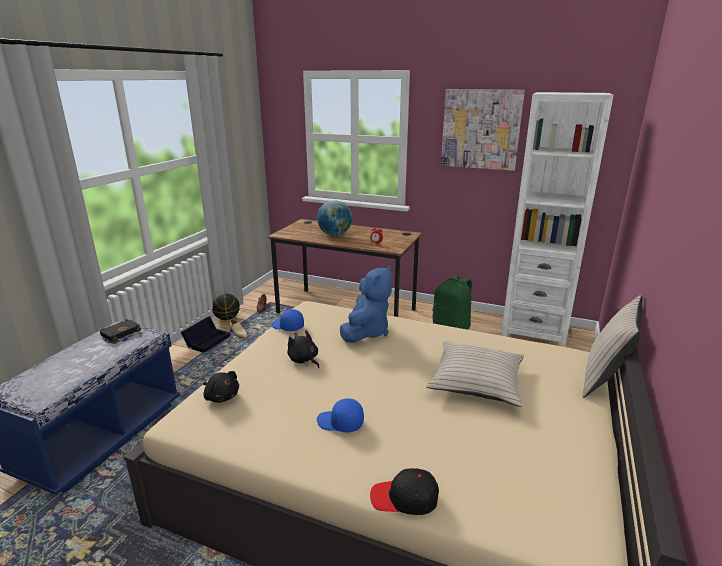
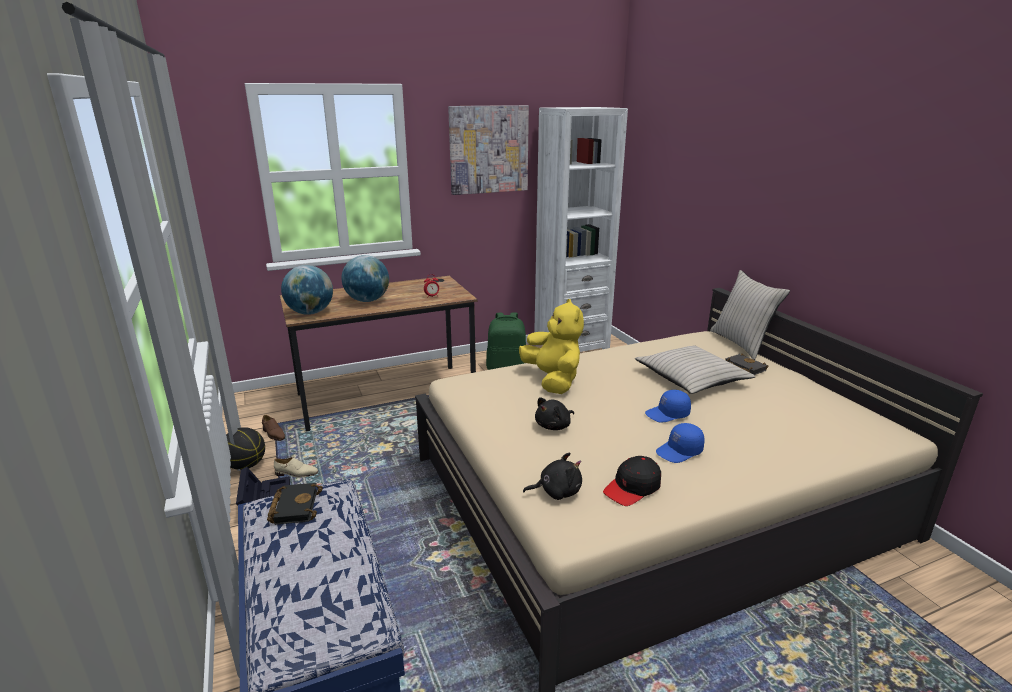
camera: 45 degrees left, 0 degrees up
(287, 326) = (476, 408): blue cap -> blue cap (667, 414)
(291, 233) = (310, 313): none -> globe
(304, 360) = (554, 426): black plush toy -> black plush toy turned 45 degrees counterclockwise
(366, 332) = (553, 380): blue plush toy -> yellow plush toy
(404, 498) = (802, 468): black cap -> black cap (632, 488)
(551, 398) = (743, 367): none -> black book

